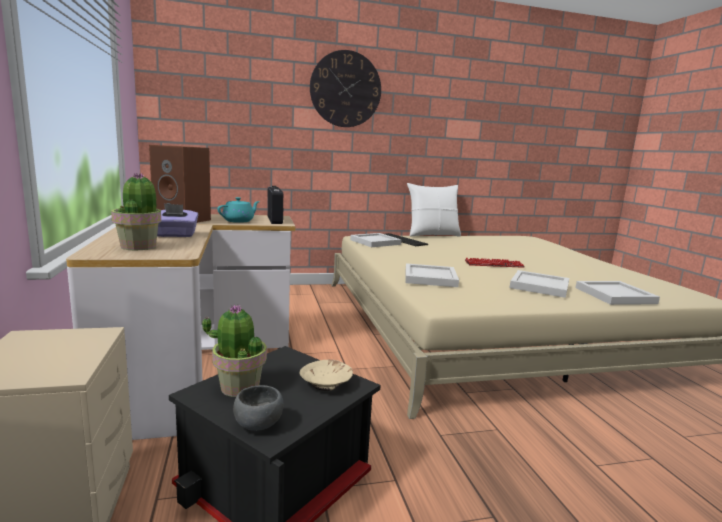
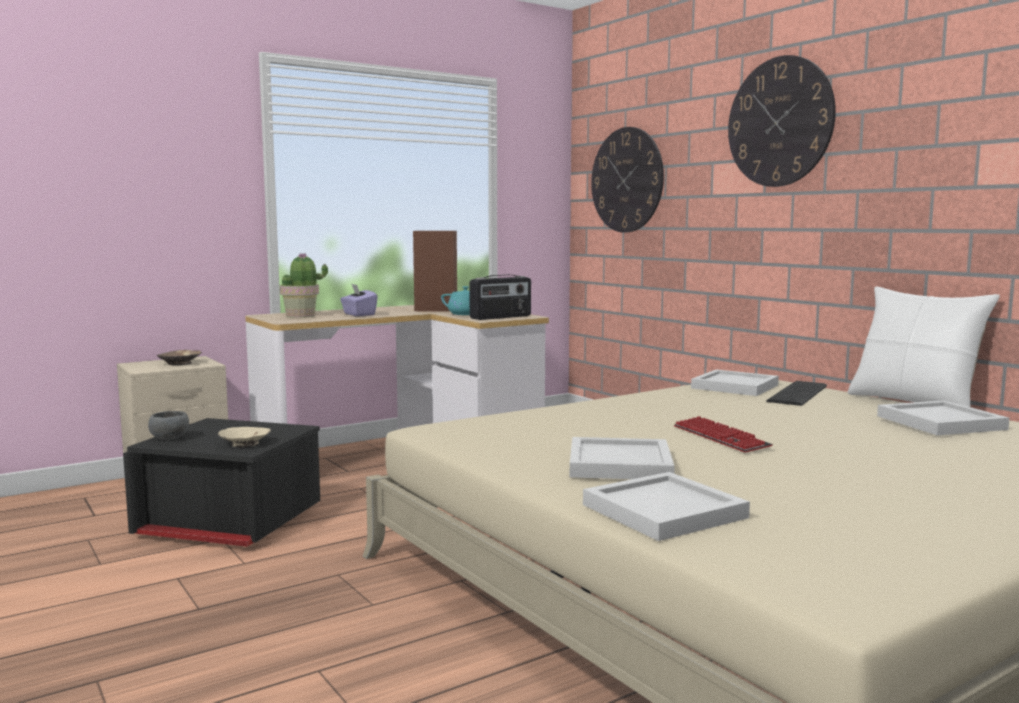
camera: 70 degrees right, 5 degrees down
(54, 348) = (180, 363): none -> brown bowl
(211, 108) = (627, 180): none -> wall clock
(239, 387) = (226, 427): potted plant -> none
(431, 278) = (554, 418): white tray -> white tray (942, 423)

